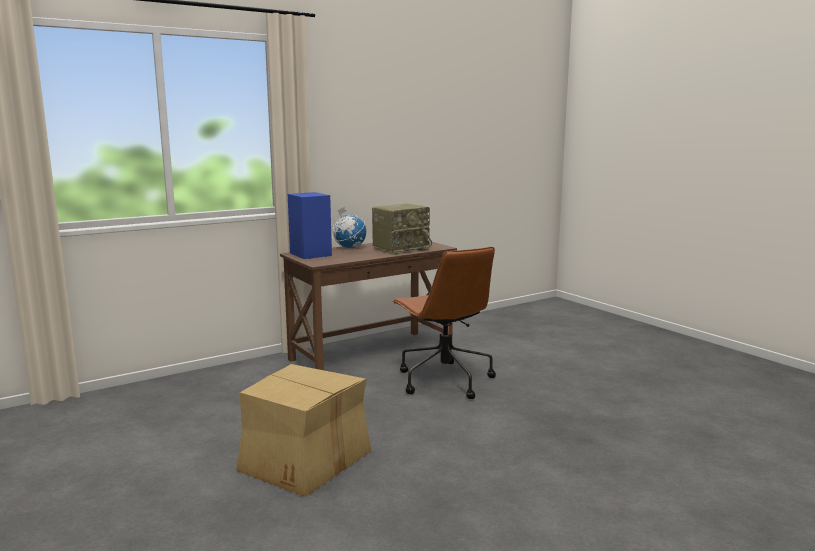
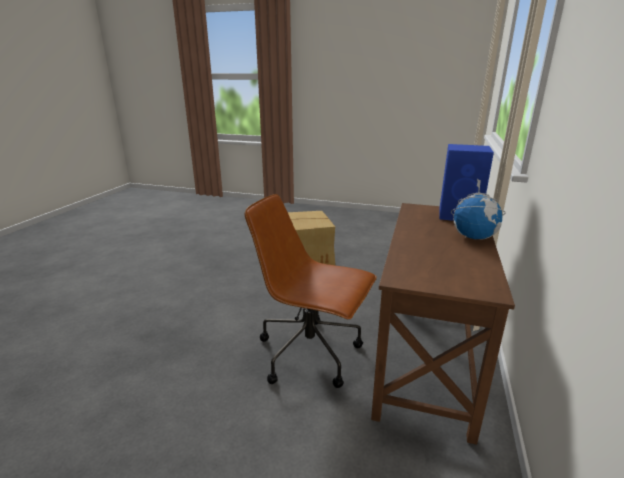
camera: 140 degrees right, 10 degrees up
(401, 249) = (425, 253): radio -> none

